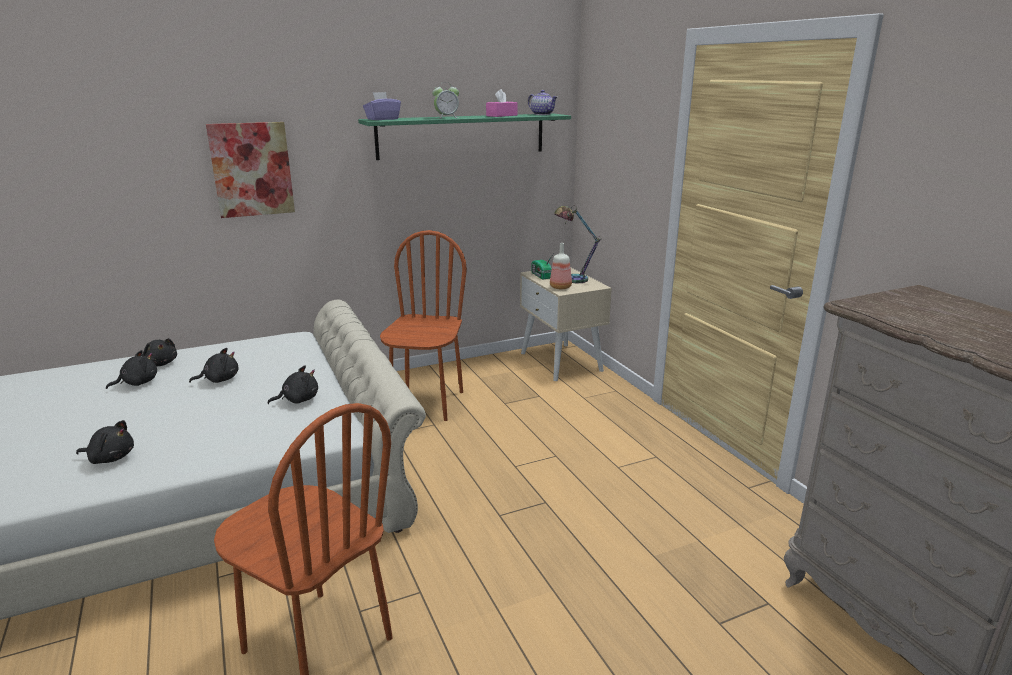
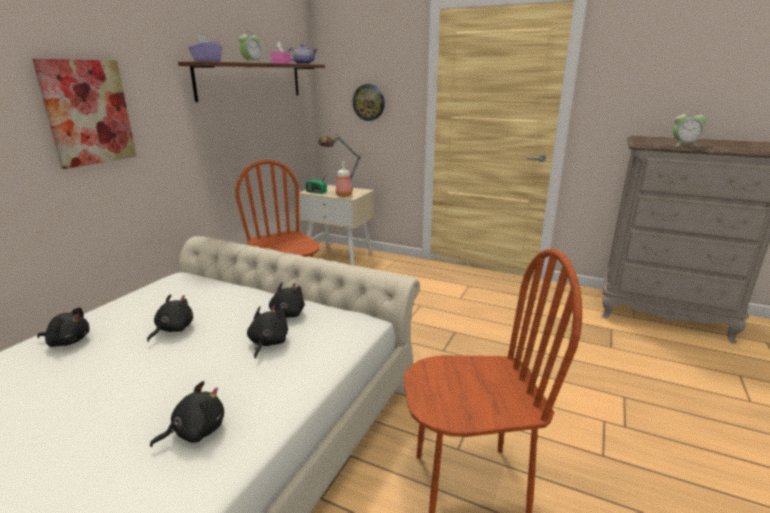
camera: 40 degrees left, 0 degrees up
(137, 383) = (78, 365): black plush toy -> black plush toy (268, 343)
(462, 136) = (251, 81): green shelf -> brown shelf
(619, 168) = (369, 102): none -> wall clock
(918, 323) = (684, 145): none -> alarm clock

